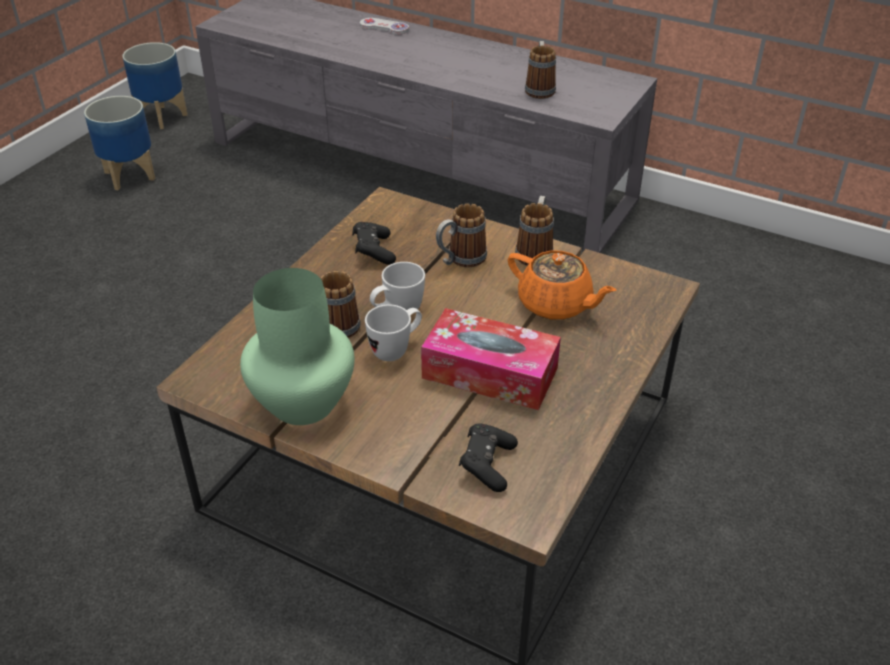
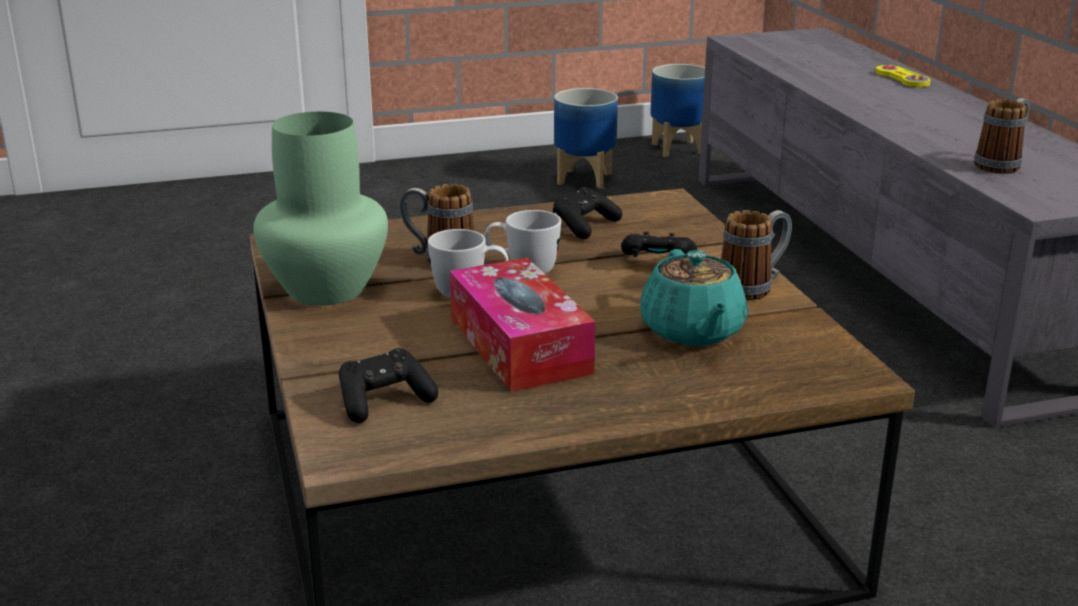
camera: 45 degrees right, 15 degrees down
(384, 27) = (902, 78): white game controller -> yellow game controller
(460, 260) = (657, 262): mug -> black game controller
(556, 304) = (692, 331): orange teapot -> turquoise teapot

